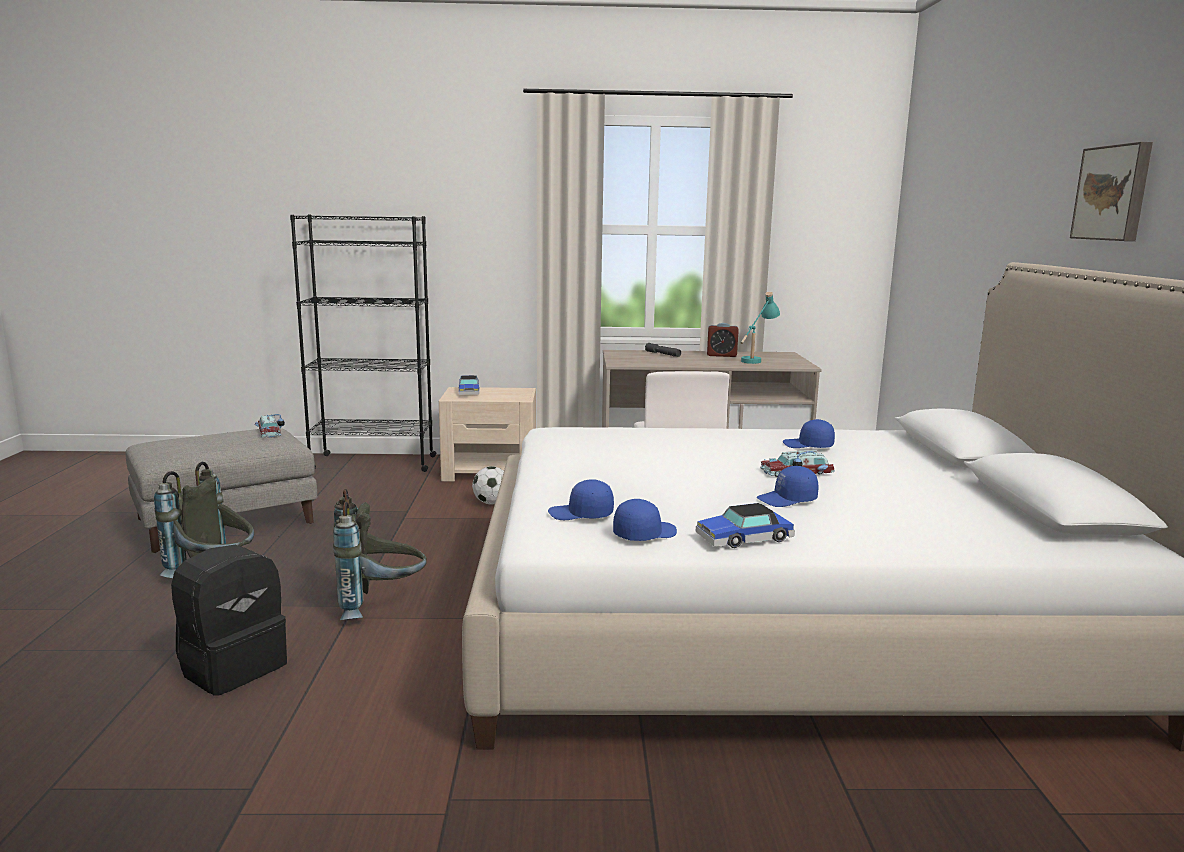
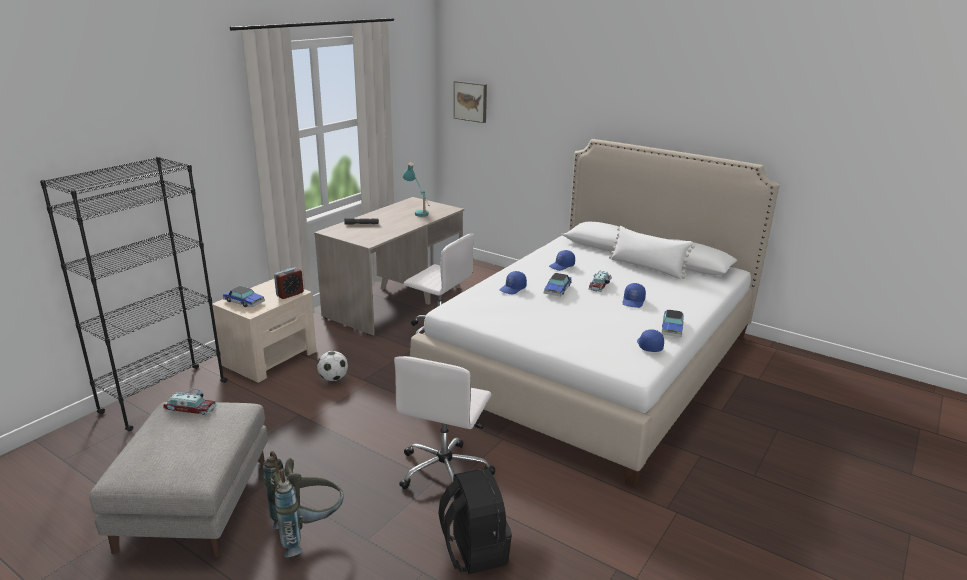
camera: 55 degrees left, 10 degrees up
(380, 605) = (445, 470): grey backpack -> white office chair
(581, 514) = (611, 350): blue cap -> blue cap (513, 289)
(718, 455) = (557, 289): none -> toy car
(721, 355) = (392, 213): alarm clock -> alarm clock (290, 294)
(948, 487) = (647, 268): none -> white pillow
(1114, 193) = (655, 109): picture -> picture (471, 101)

